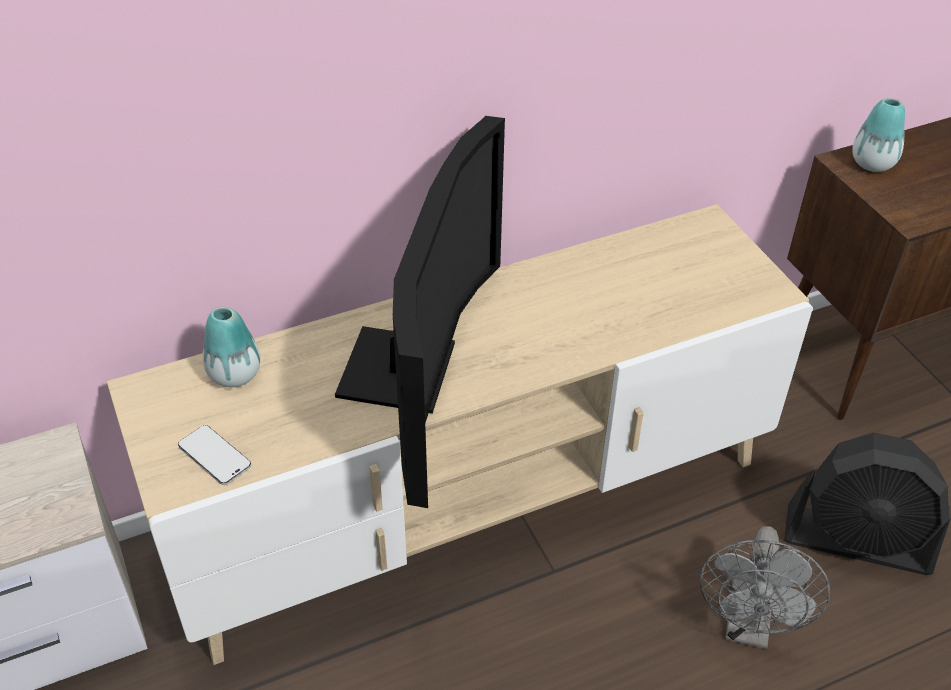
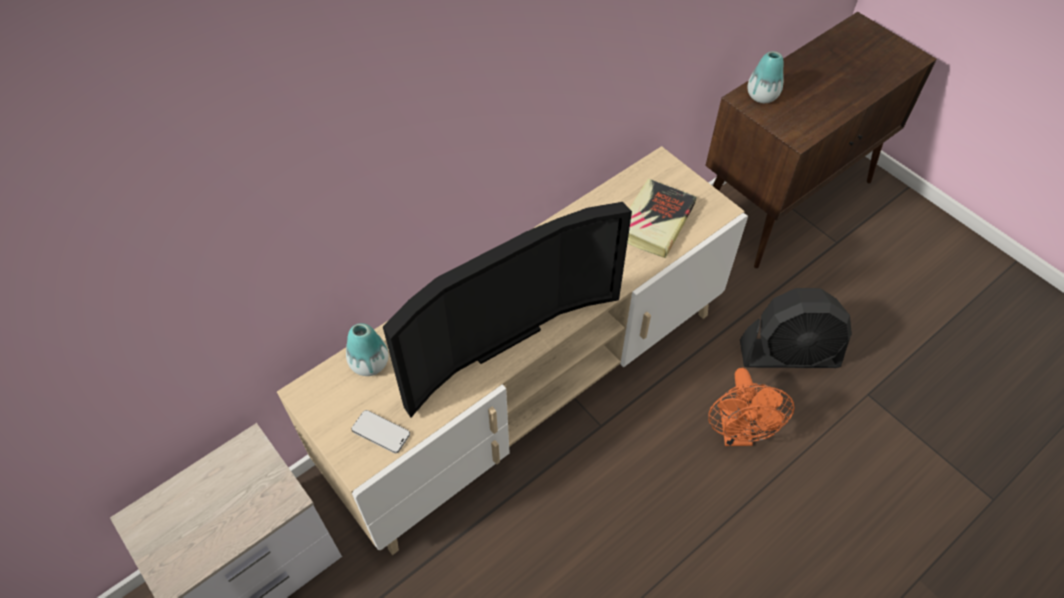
camera: 15 degrees left, 10 degrees up
(414, 374) = (498, 333): television -> television turned 60 degrees clockwise
(677, 288) = (655, 222): none -> book
(748, 627) = (737, 433): grey fan -> orange fan

